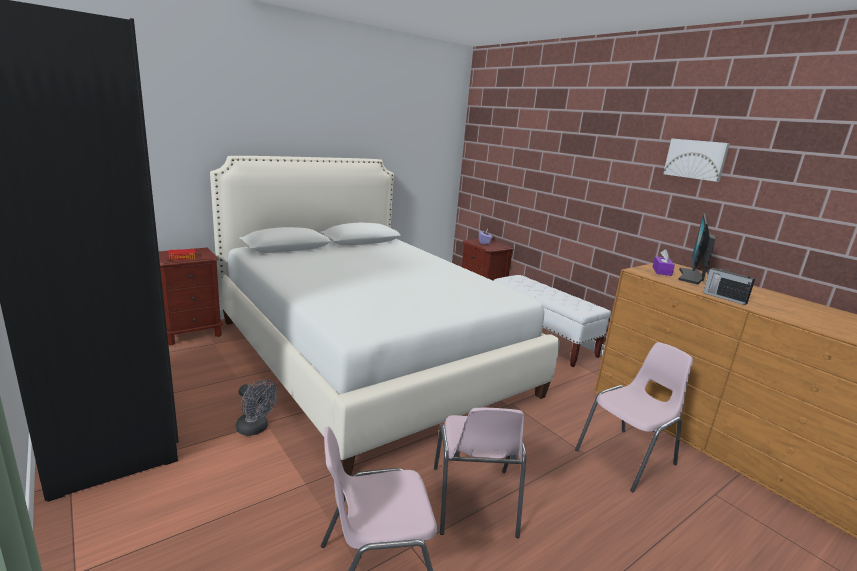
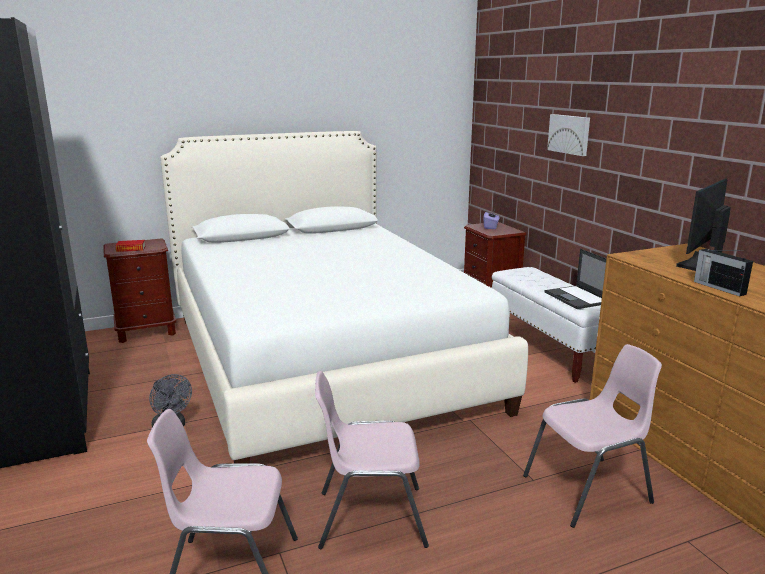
camera: 15 degrees right, 0 degrees up
(474, 501) = (369, 517): pink chair -> pink chair turned 75 degrees clockwise
(570, 300) = (578, 298): none -> laptop
(661, 271) = (664, 256): purple tissue box -> none
(696, 159) = (717, 107): picture -> picture (569, 134)

